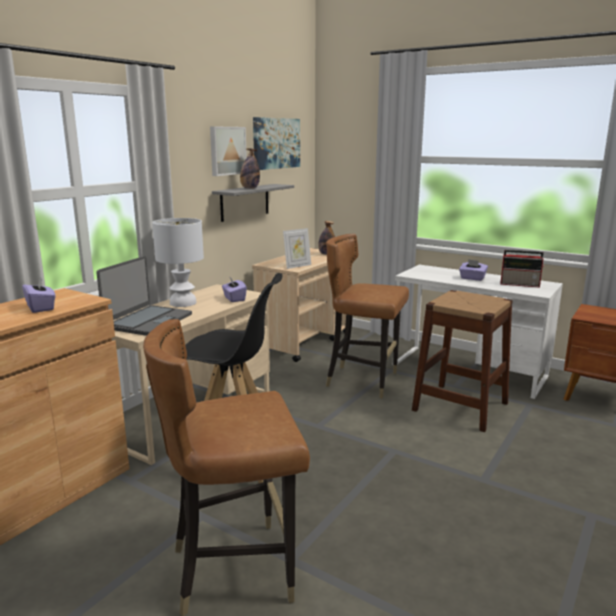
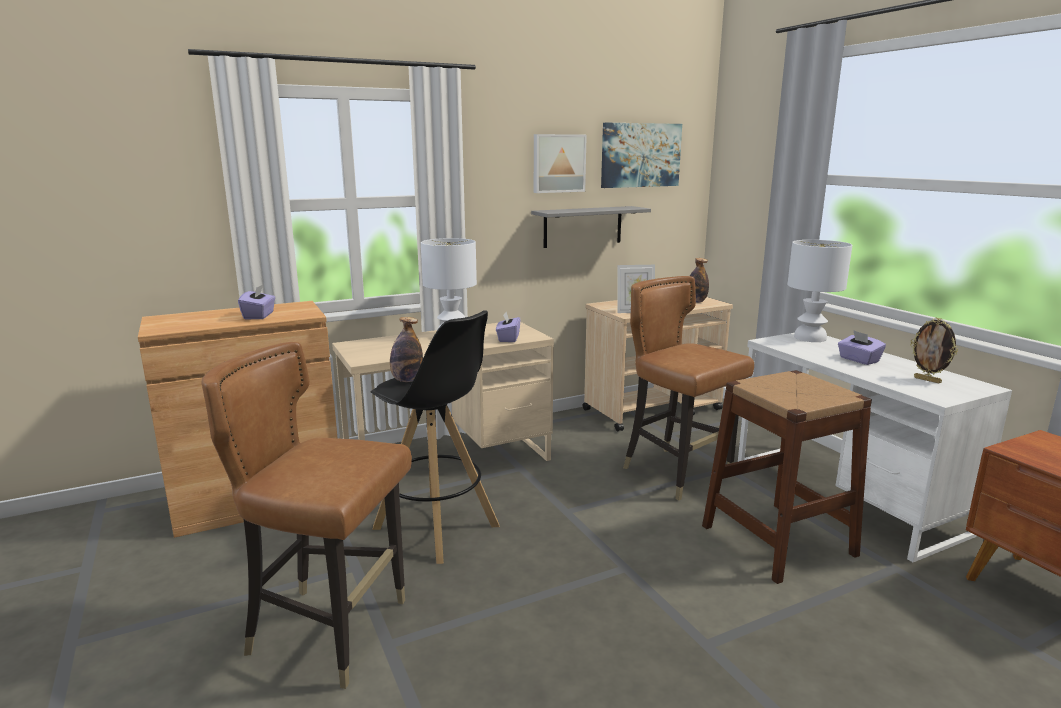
camera: 30 degrees right, 0 degrees up
(148, 321) = (391, 348): laptop -> none
(250, 188) = (582, 209): bottle -> bottle (407, 380)
(427, 269) = (809, 338): none -> white table lamp
(520, 284) = (927, 380): radio -> picture frame

